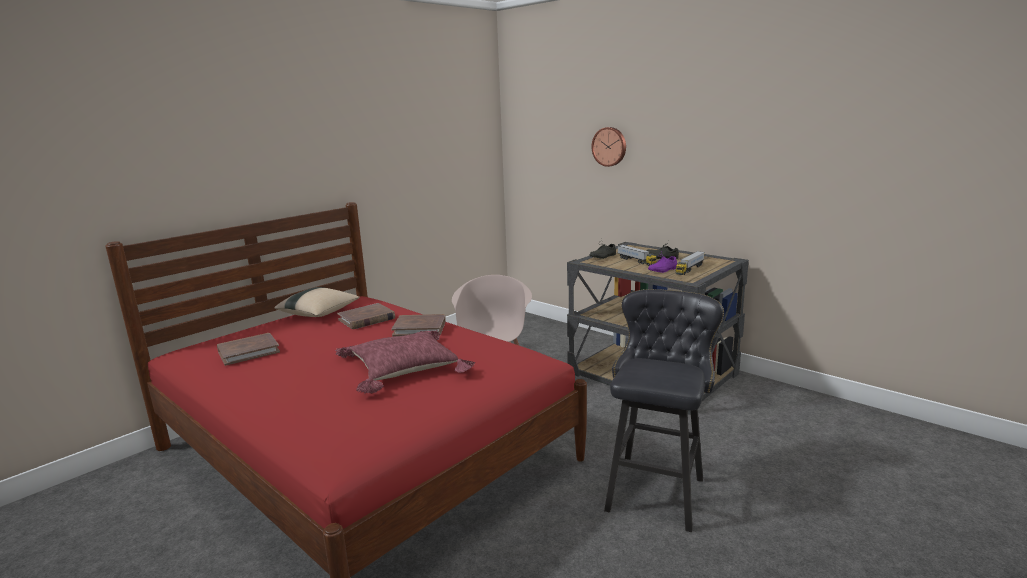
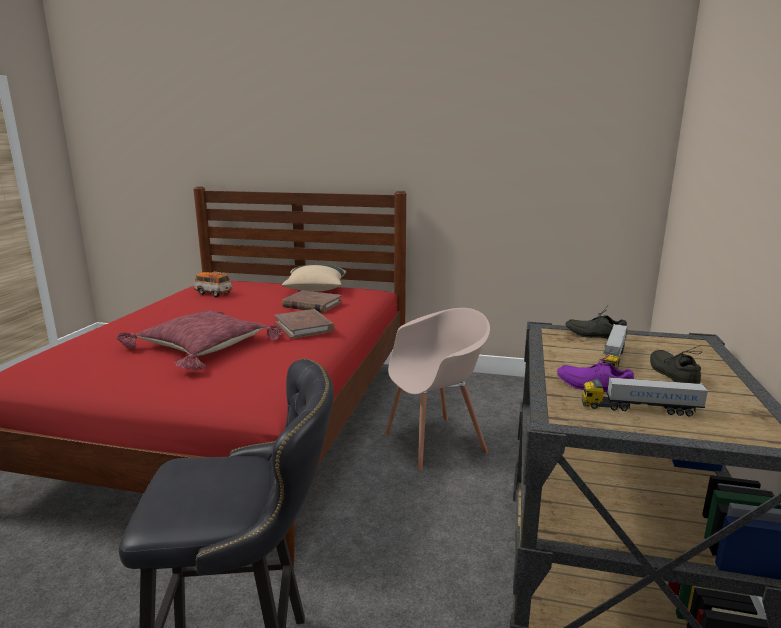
camera: 60 degrees right, 0 degrees up
(248, 351) = (213, 293): brown book -> toy car
(609, 146) = (748, 150): wall clock -> none

